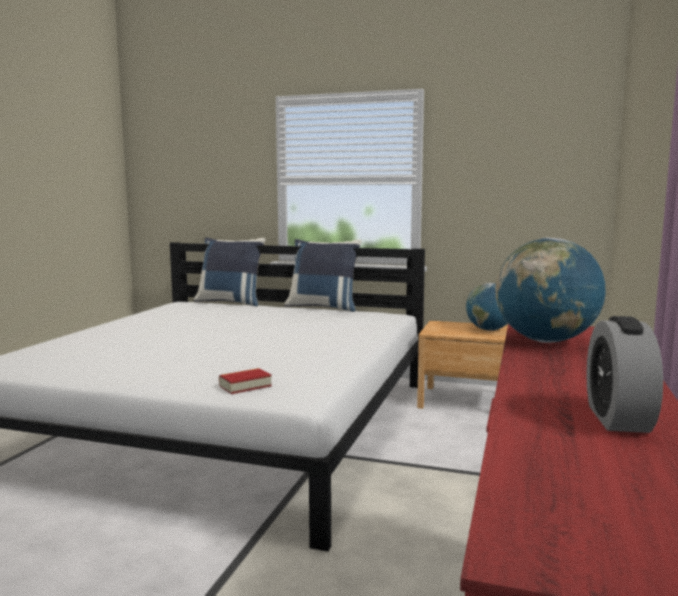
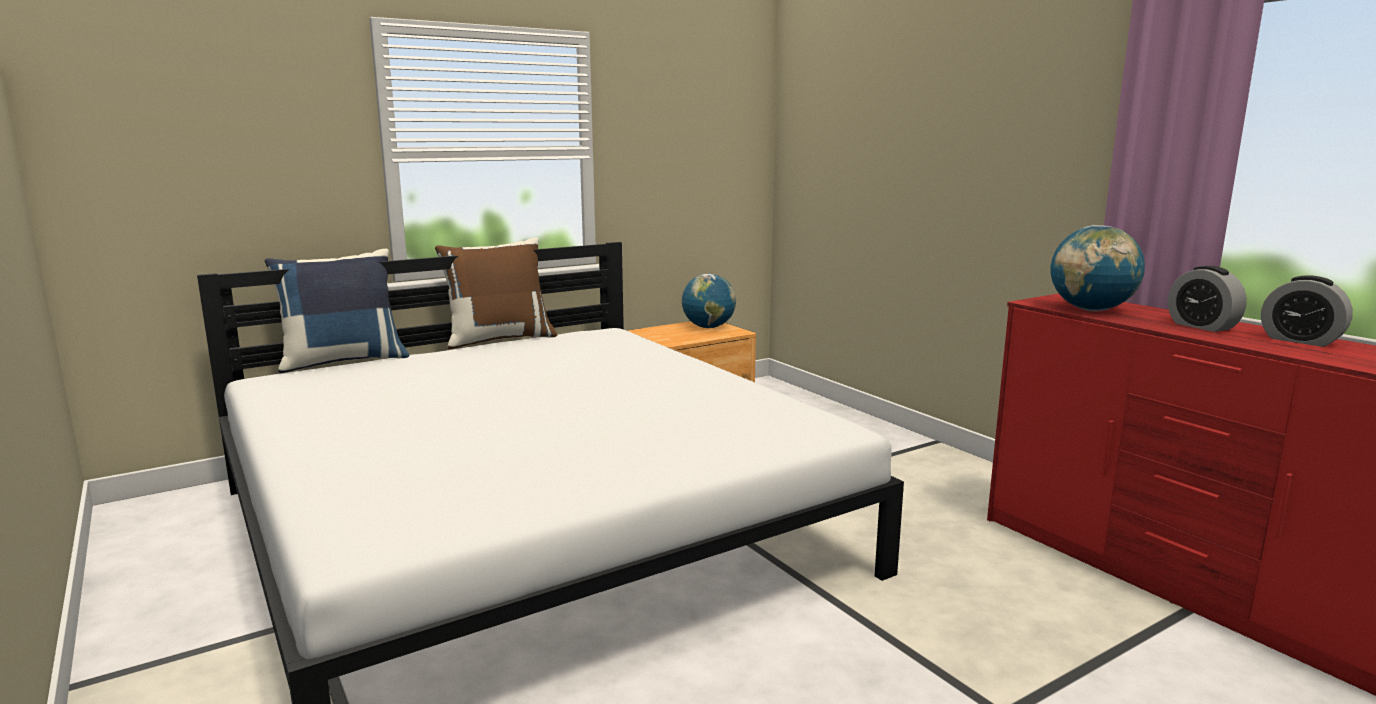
camera: 50 degrees left, 5 degrees up
(245, 386) = (760, 437): book -> none
(323, 307) = (499, 339): blue pillow -> brown pillow
(578, 377) = (1201, 326): none -> alarm clock

